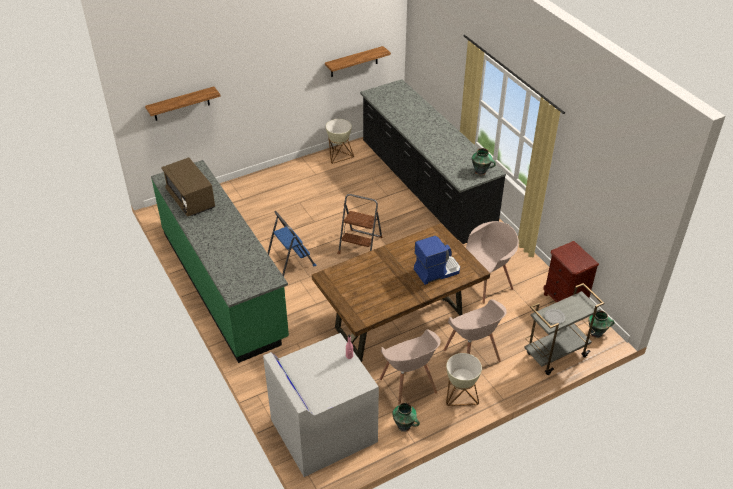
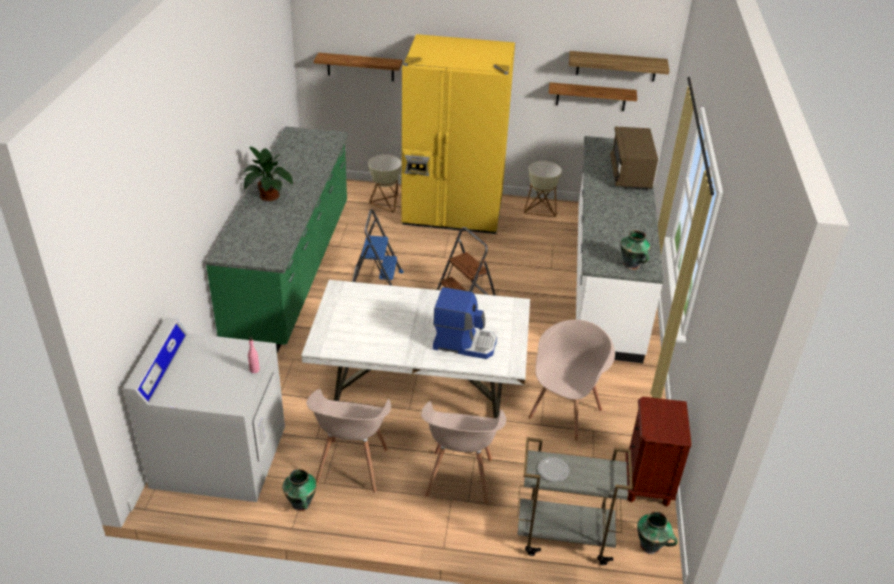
camera: 35 degrees right, 5 degrees down
(191, 199) = (293, 159): brown microwave -> brown microwave (630, 174)
(208, 236) = (267, 195): none -> potted plant
(285, 185) = (453, 212): none -> yellow fridge
(367, 34) = (616, 66): none -> shelf
(399, 321) = (420, 396): brown dining table -> white dining table
(425, 186) = (605, 279): black counter -> white counter
(460, 397) = (396, 513): planter -> planter (385, 203)
(486, 284) = (565, 413): beige chair -> beige chair turned 60 degrees counterclockwise

